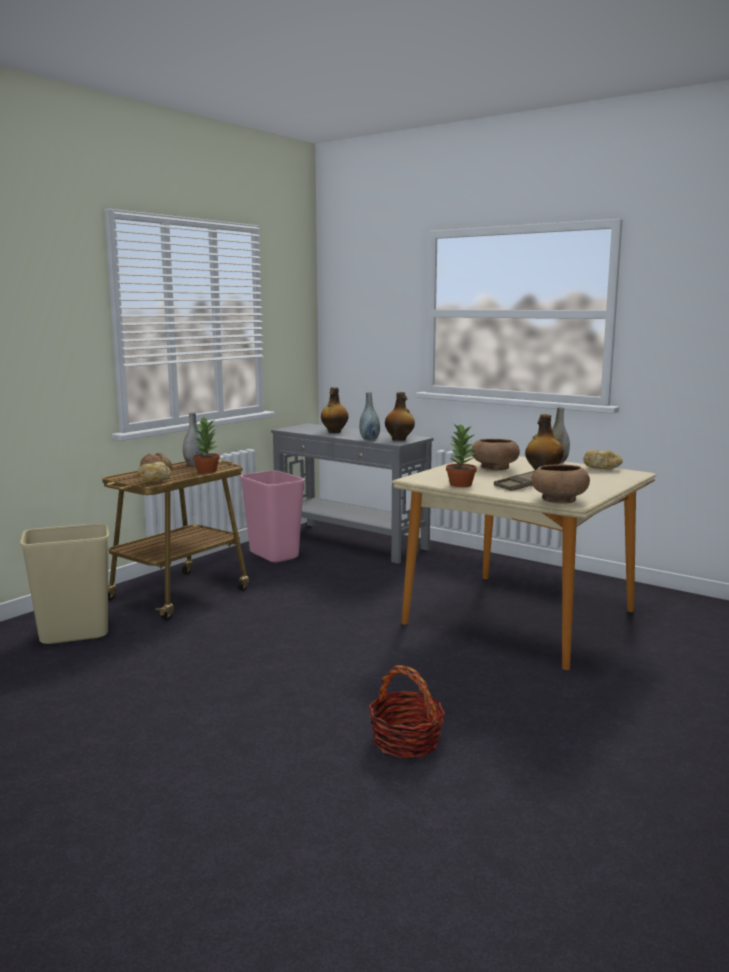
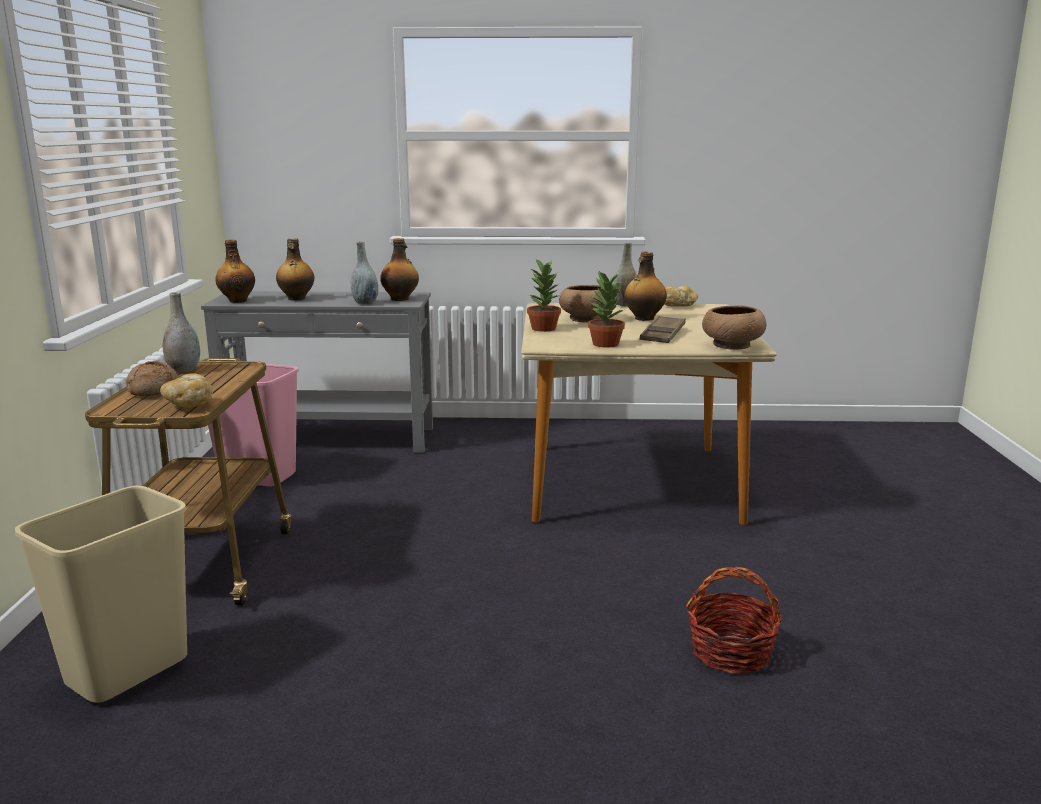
camera: 35 degrees left, 5 degrees up
(207, 471) = (227, 376): potted plant -> potted plant (543, 328)
(297, 429) = (237, 301): none -> bottle

